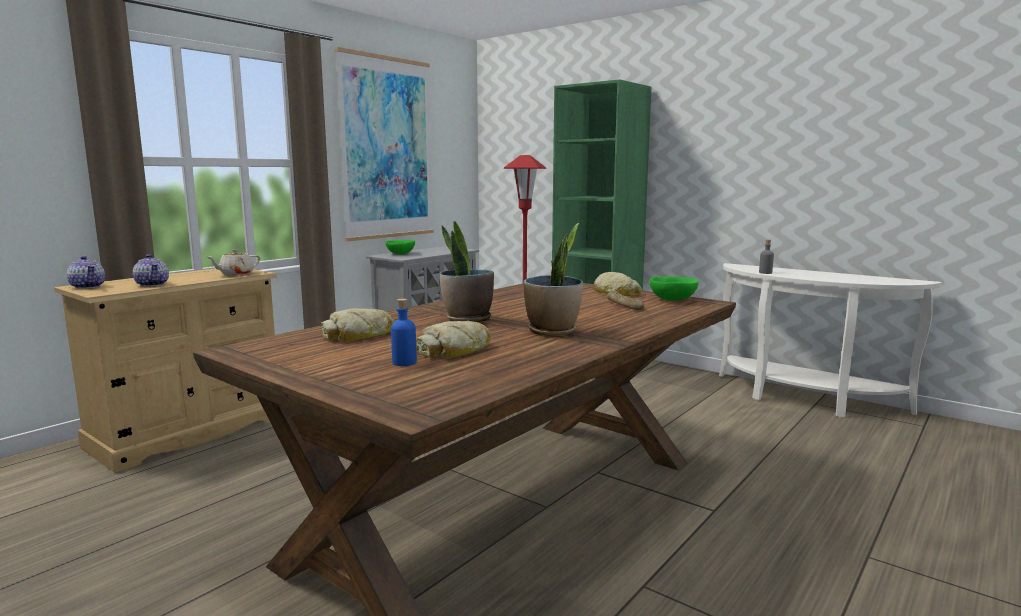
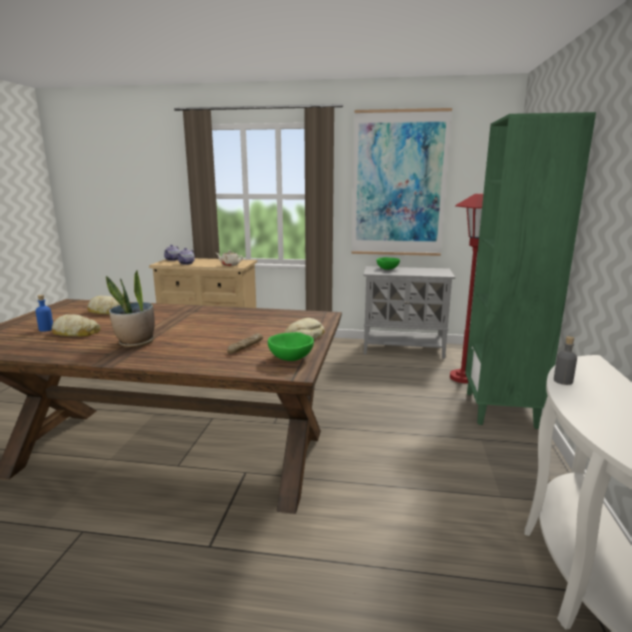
camera: 60 degrees right, 5 degrees up
(467, 319) = (161, 320): potted plant -> none

